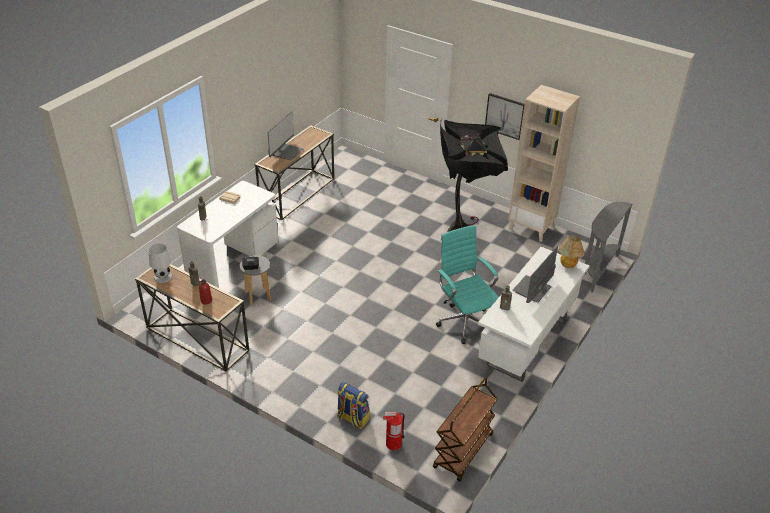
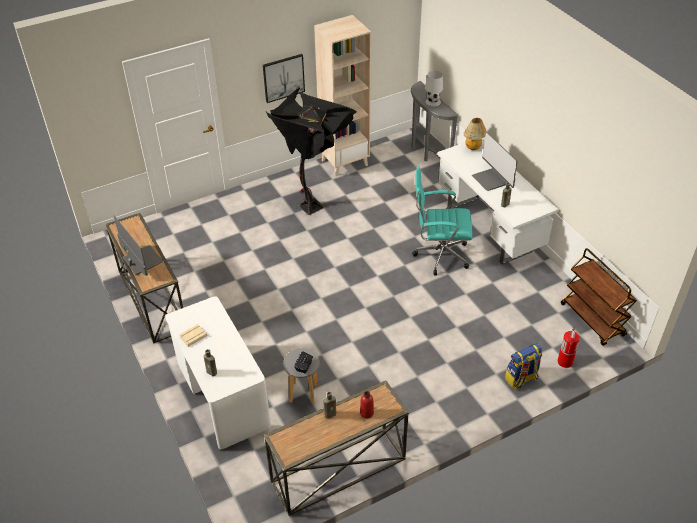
camera: 60 degrees left, 5 degrees up
(163, 277) = (298, 442): white table lamp -> white table lamp (433, 102)

